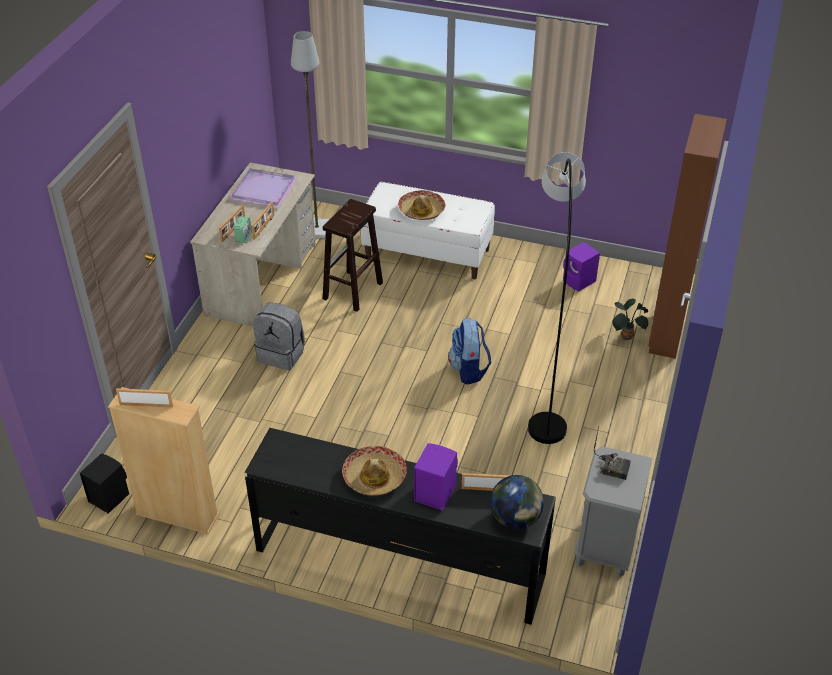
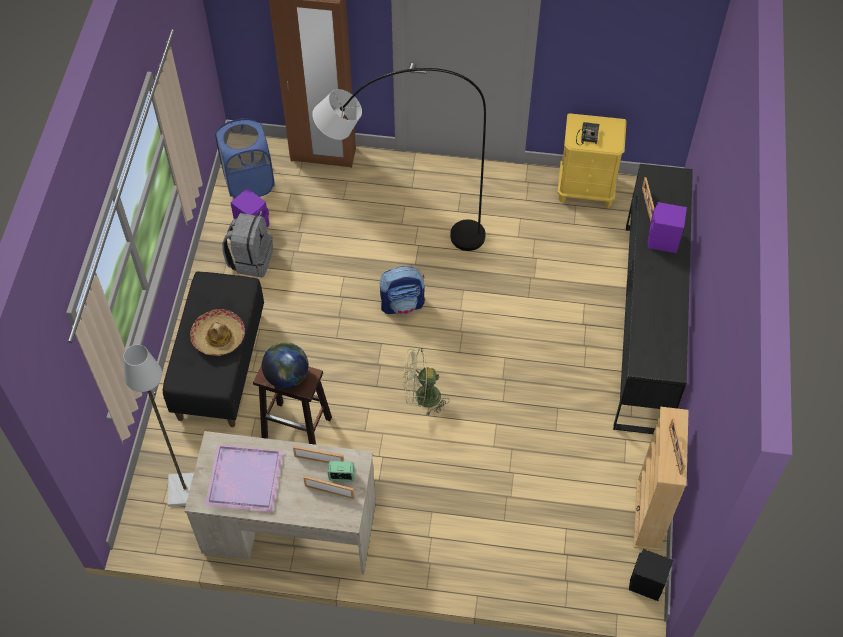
camera: 100 degrees left, 15 degrees up
(282, 354) = (412, 476): grey backpack -> grey backpack (251, 259)
(359, 370) = (421, 398): none -> green fan
(374, 477) = (660, 285): hat -> none
(427, 253) = (220, 366): white bench -> black bench
(515, 519) = (671, 186): globe -> globe (287, 376)
(605, 546) = (586, 189): grey nightstand -> yellow nightstand
(626, 335) = (330, 184): potted plant -> none
(632, 282) = (249, 182): none -> blue laundry basket

